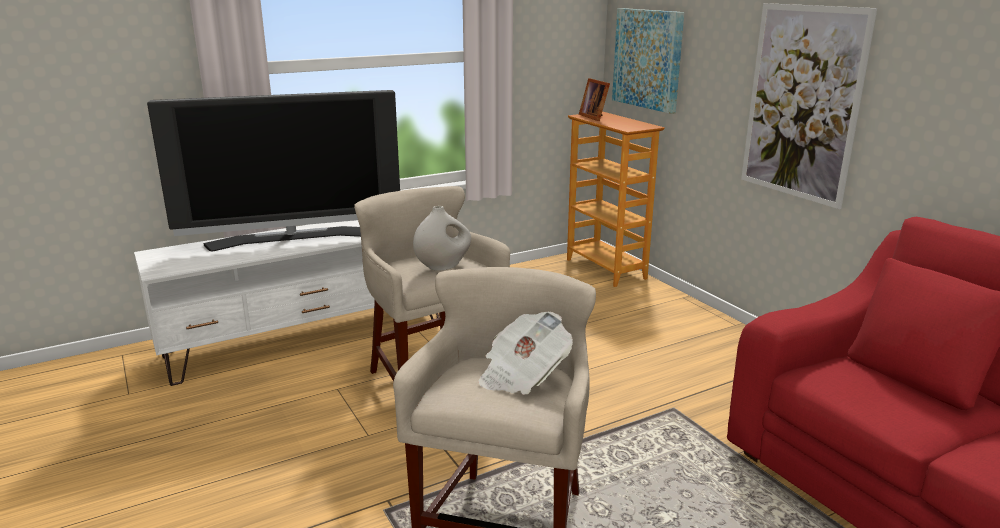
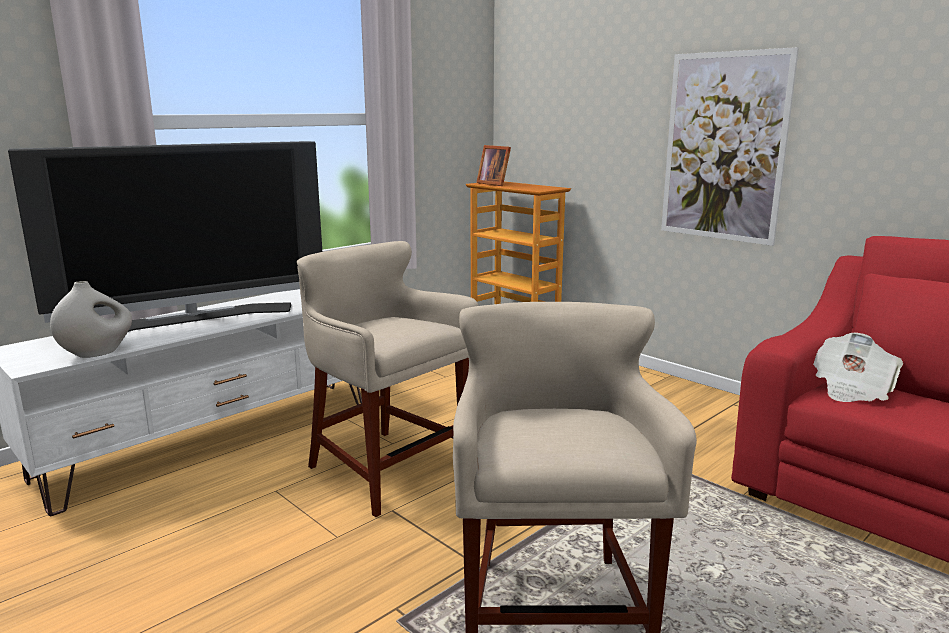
camera: 15 degrees left, 5 degrees down
(443, 266) = (405, 327): white vase -> white vase (97, 353)
(522, 375) = (581, 419): newspaper -> newspaper (851, 389)
(648, 59) = (545, 122): picture -> none

